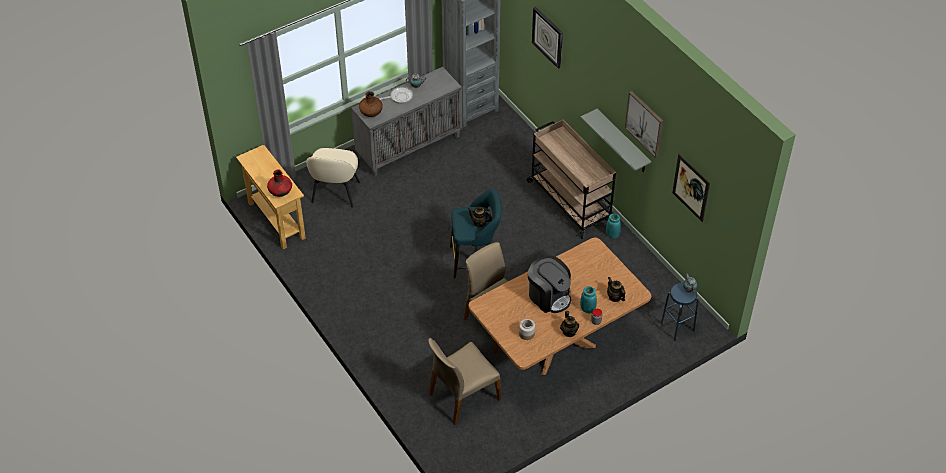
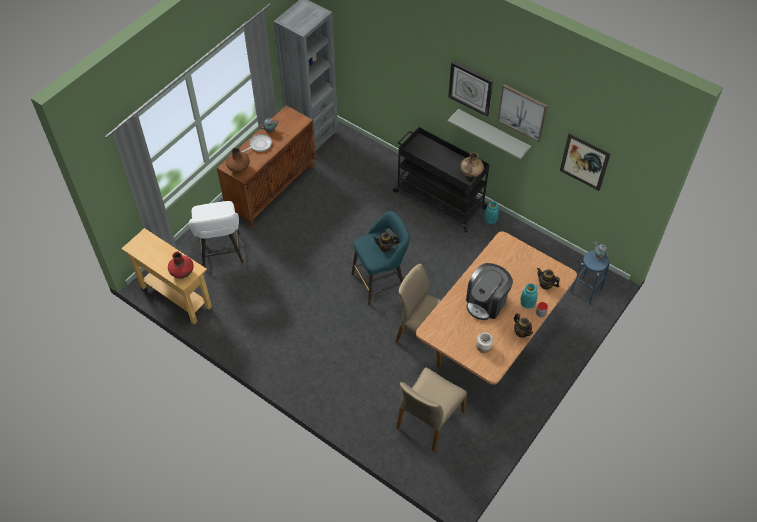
camera: 20 degrees left, 5 degrees up
(335, 193) = (221, 253): beige chair -> white stool
(409, 146) = (272, 188): grey cabinet -> brown cabinet
(548, 37) = (391, 52): wall clock -> wall clock (470, 88)
(549, 296) = (486, 302): coffee machine -> coffee machine turned 105 degrees clockwise
(569, 200) = (439, 199): beige cart -> black cart
(595, 177) = (471, 173): none -> brown vase

